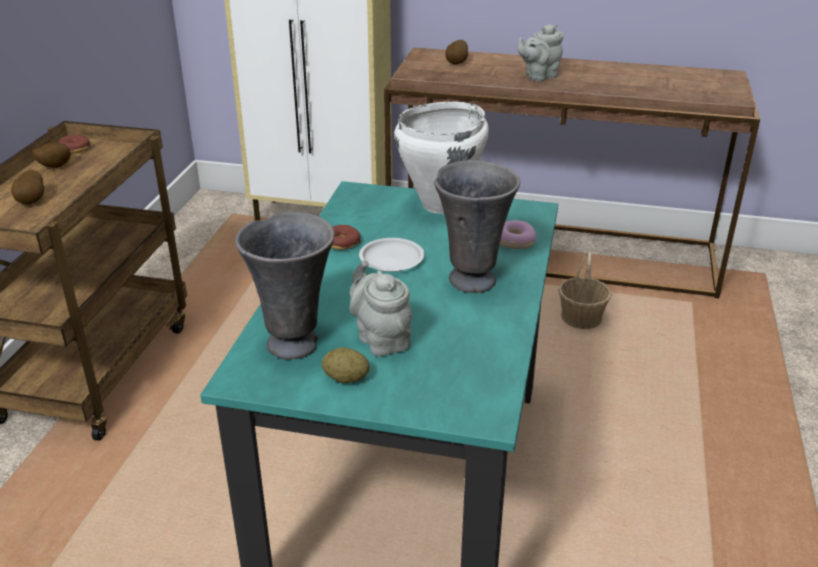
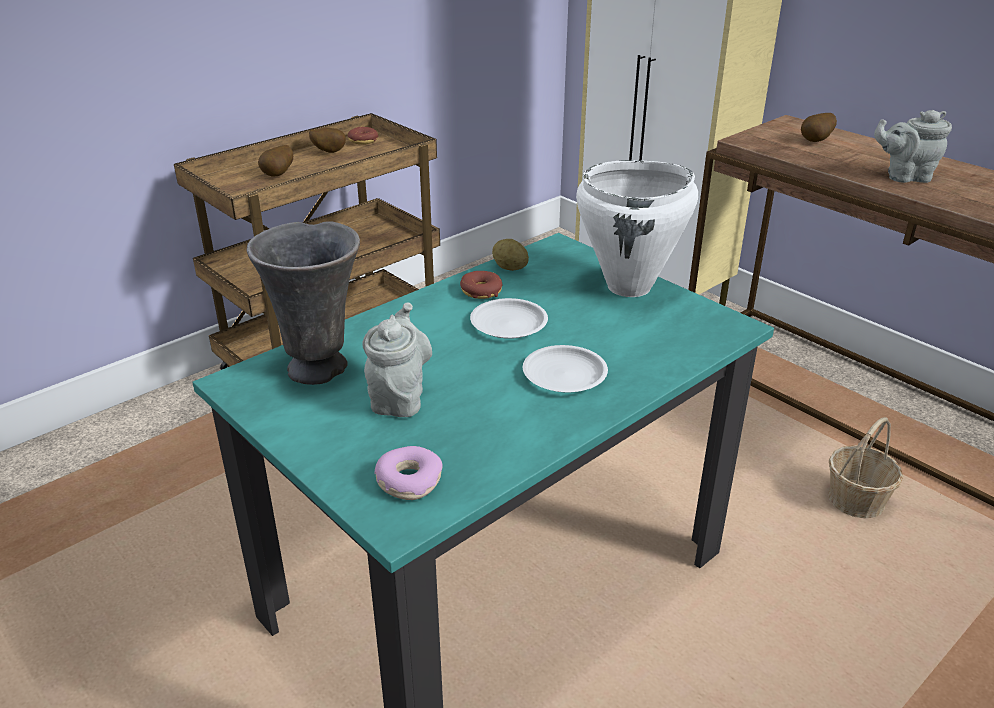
camera: 35 degrees right, 0 degrees up
(346, 379) = (319, 421): potato -> potato (510, 268)
(472, 279) = (565, 374): grey vase -> white plate
(514, 241) = (664, 351): donut -> donut (408, 481)

